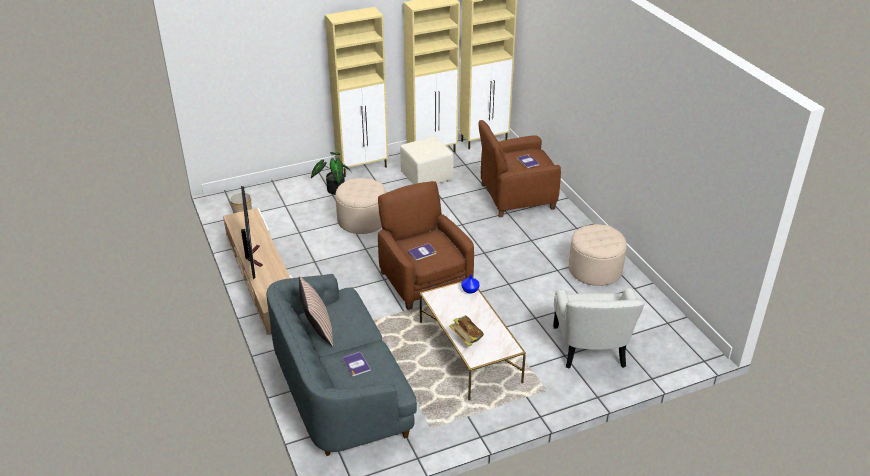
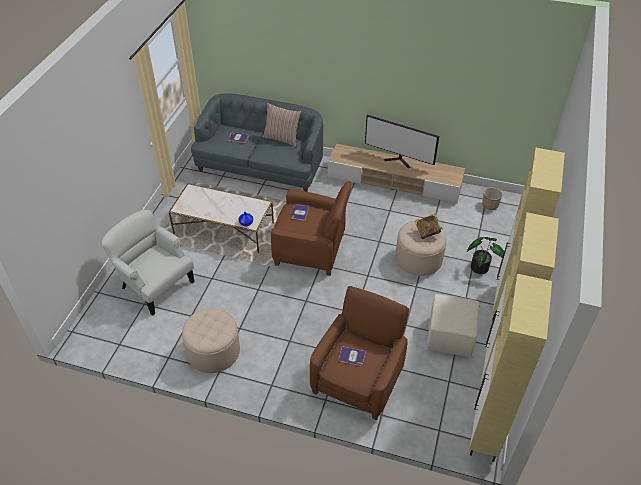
camera: 130 degrees right, 10 degrees up
(466, 339) = (209, 195): book -> book (427, 233)

